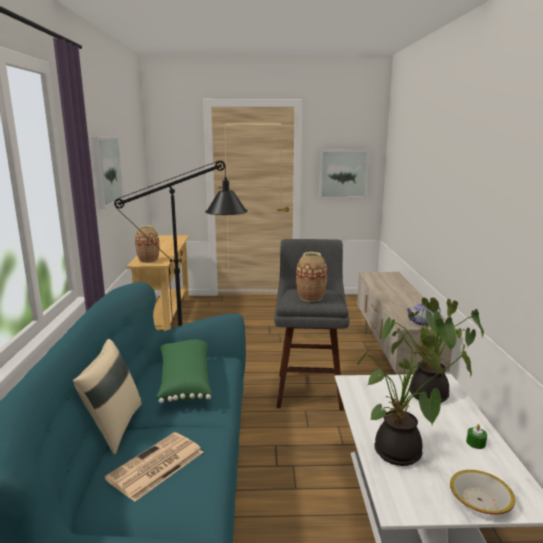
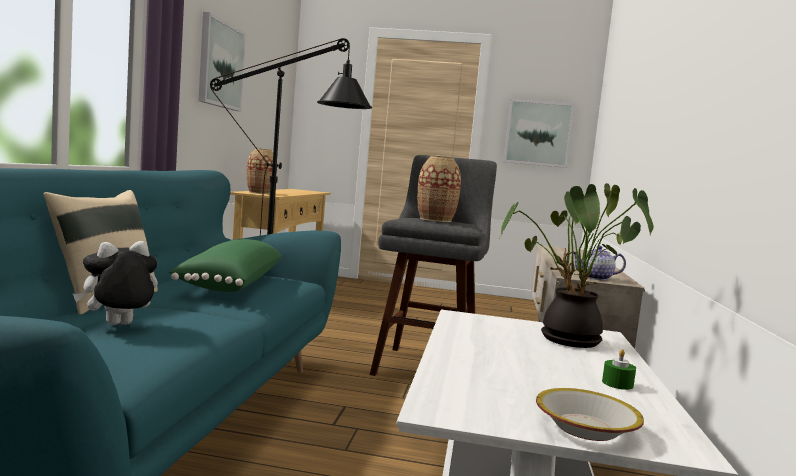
camera: 10 degrees right, 10 degrees down
(155, 466) = (118, 326): newspaper -> plush toy
(400, 455) = (483, 374): potted plant -> none

